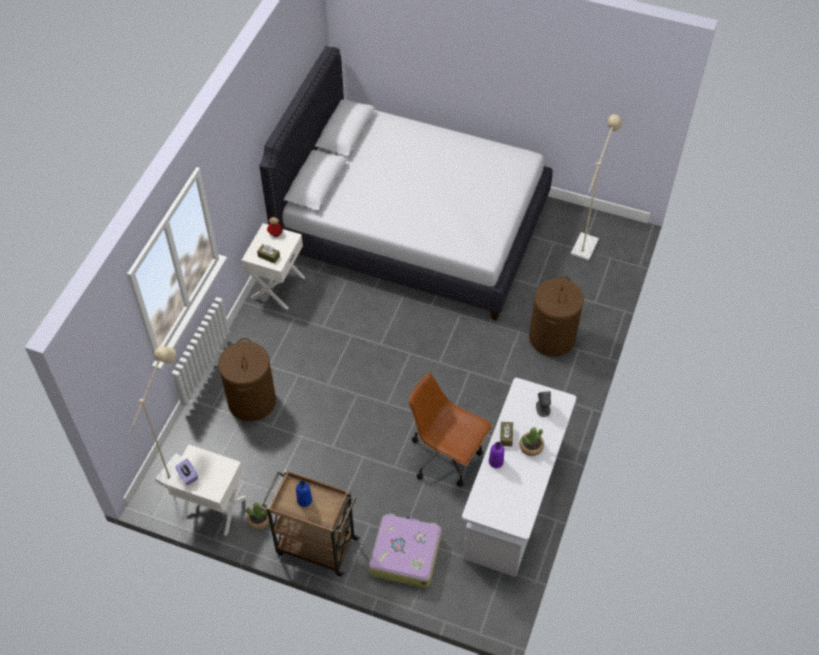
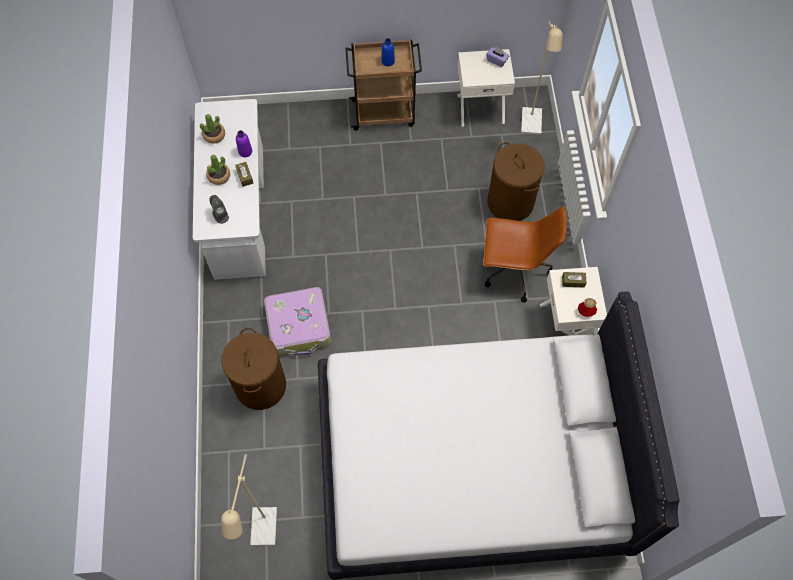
camera: 155 degrees right, 10 degrees up
(259, 520) = (440, 113): potted plant -> potted plant (214, 135)
(405, 554) = (310, 134): suitcase -> suitcase (299, 326)
(446, 456) = (313, 223): brown office chair -> brown office chair (514, 270)

